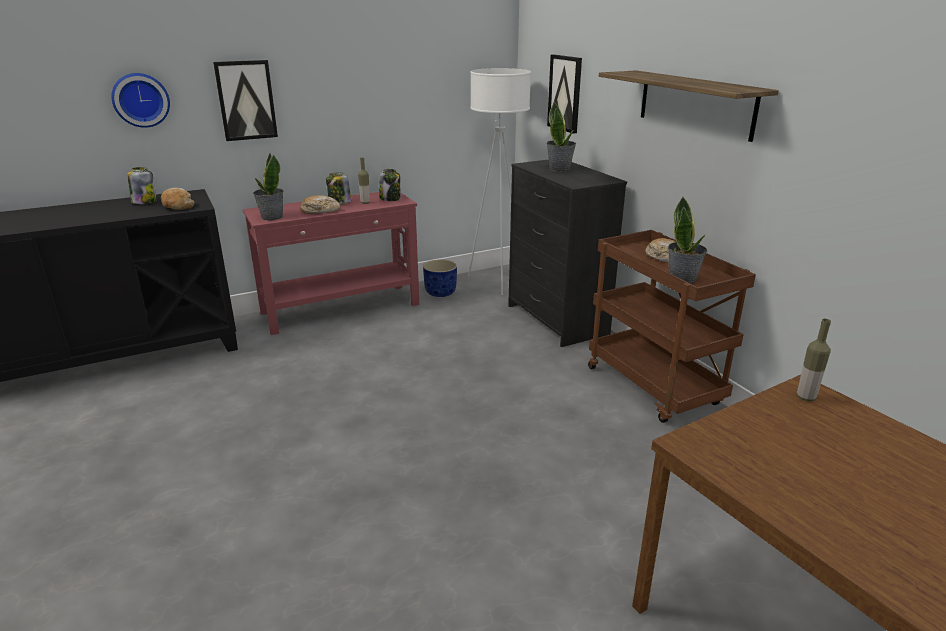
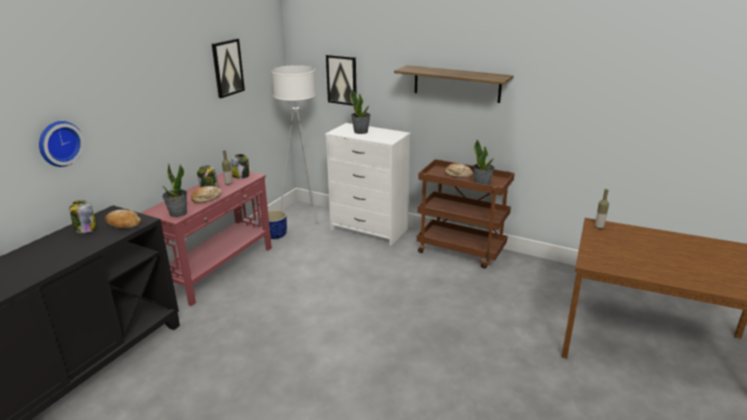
camera: 35 degrees left, 0 degrees up
(246, 100) = (133, 125): picture -> picture (227, 68)
(556, 320) = (369, 230): black dresser -> white dresser

